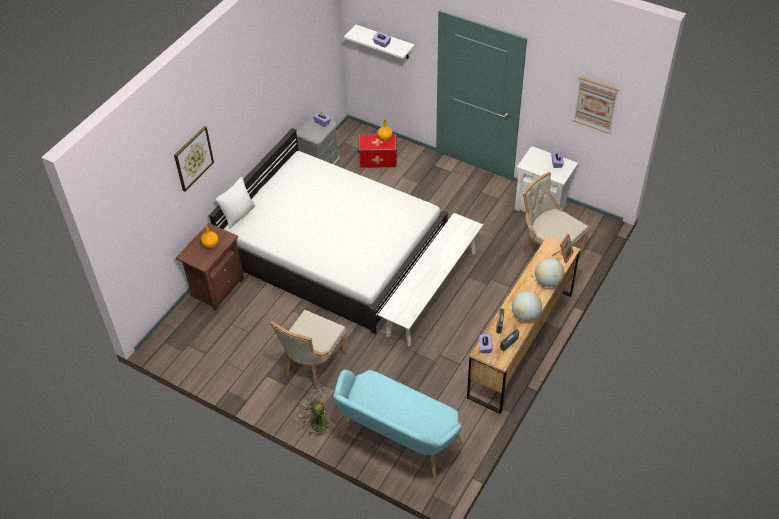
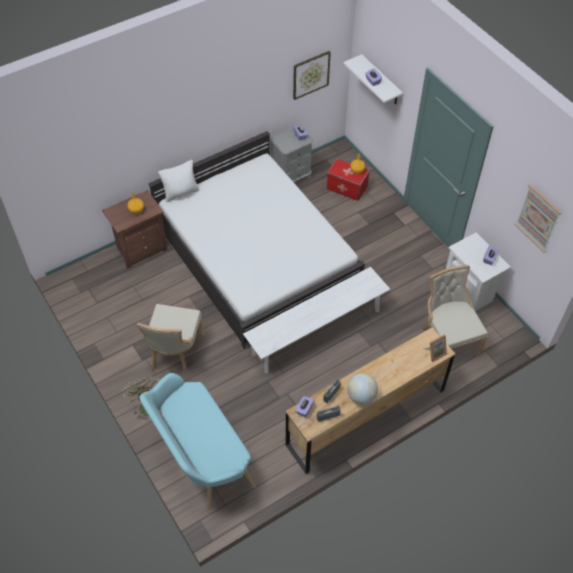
camera: 25 degrees right, 5 degrees up
(193, 158) = (137, 128): picture -> picture (310, 74)
(313, 365) = (175, 352): beige chair -> beige chair turned 45 degrees counterclockwise
(548, 281) = (403, 372): globe -> none

